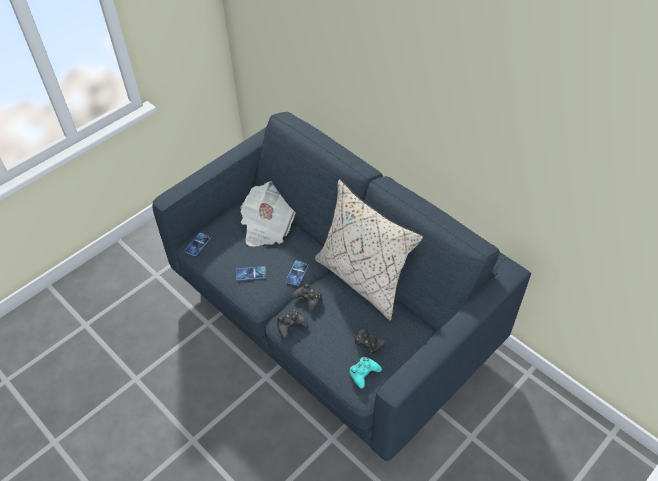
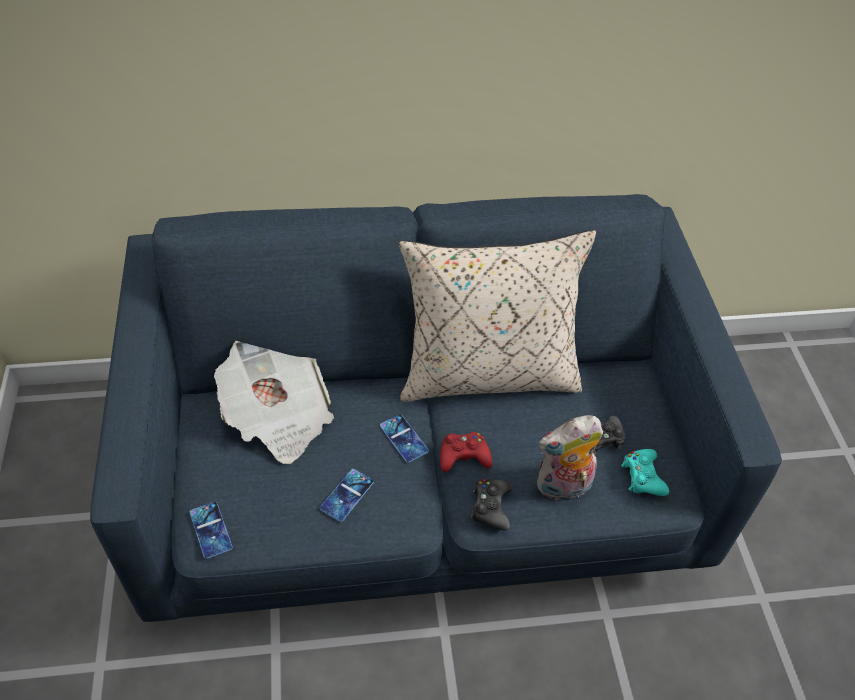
camera: 55 degrees left, 0 degrees up
(308, 299) = (464, 456): black game controller -> red game controller
(326, 345) = (563, 487): none -> plush toy

